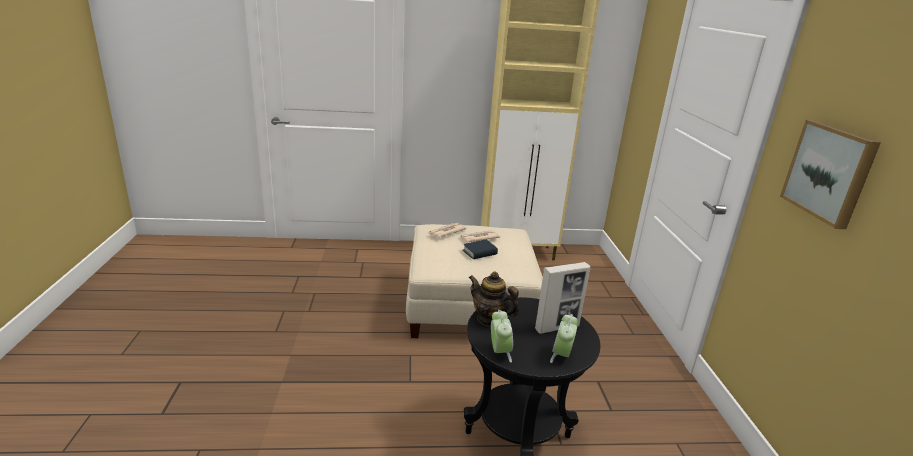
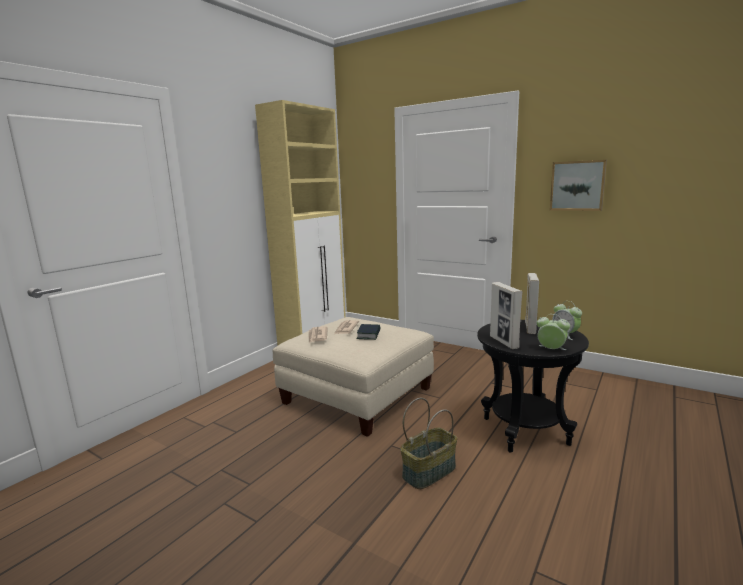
camera: 50 degrees left, 10 degrees down
(391, 389) = (429, 471): none -> basket
(490, 319) = (504, 342): teapot -> picture frame

